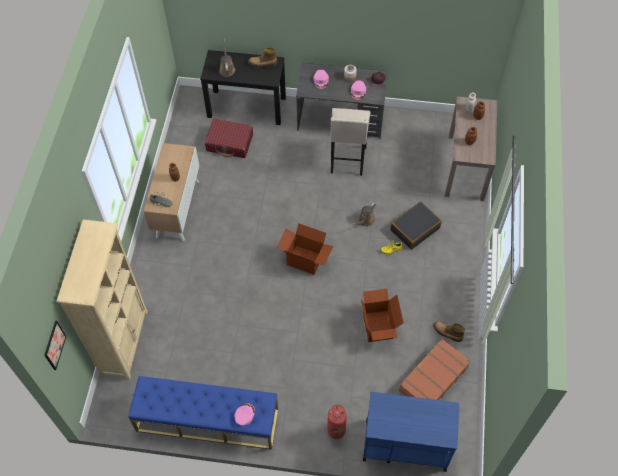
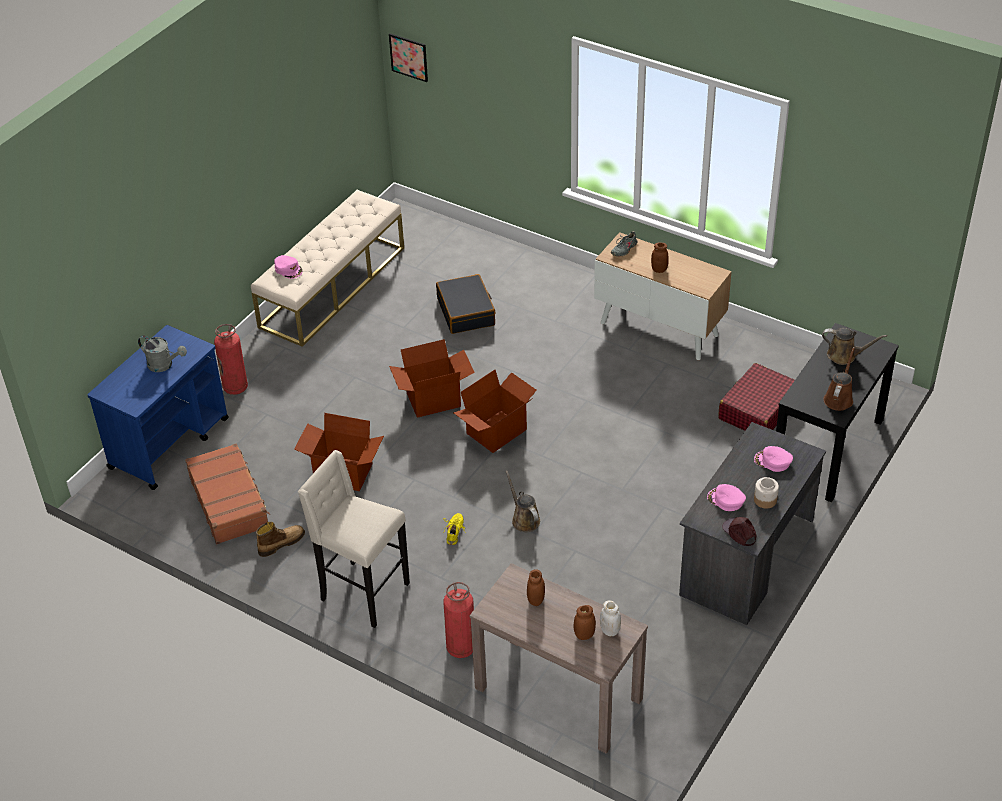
camera: 115 degrees right, 15 degrees down
(125, 342) = (480, 244): beige bookcase -> none
(207, 420) = (333, 286): blue bench -> beige bench
(262, 64) = (839, 398): boot -> brown watering can
(293, 305) = (433, 399): none -> cardboard box
(347, 161) = (652, 537): beige stool -> beige stool (362, 592)
(405, 413) = (164, 365): none -> grey watering can
(414, 229) = (474, 573): black suitcase -> black suitcase (466, 312)
(464, 216) = (461, 648): none -> fire extinguisher

